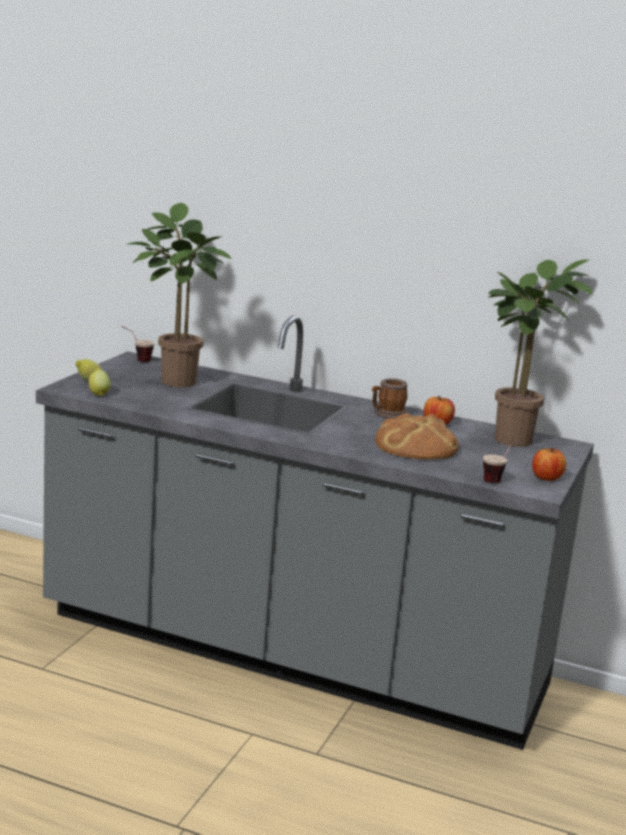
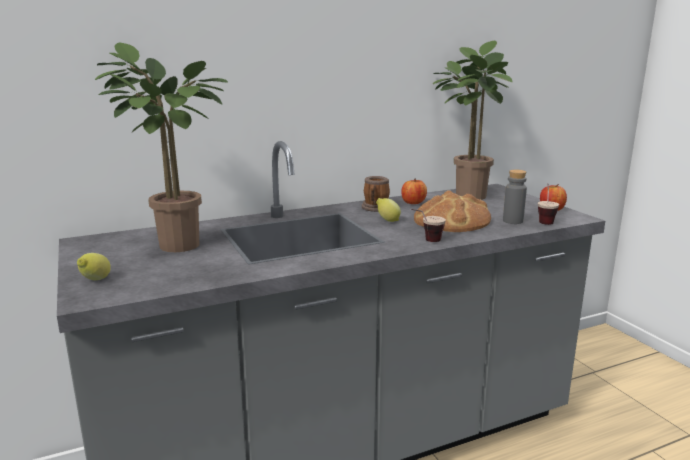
camera: 45 degrees left, 0 degrees up
(99, 393) = (138, 287): lemon -> lemon (387, 220)
(136, 359) = (88, 242): cup -> cup (426, 241)
(467, 467) = (512, 221): none -> grey bottle

